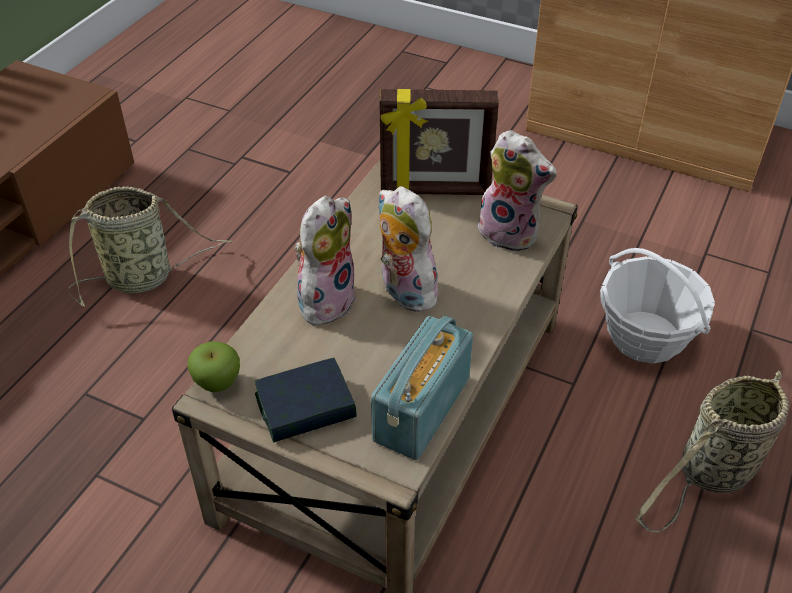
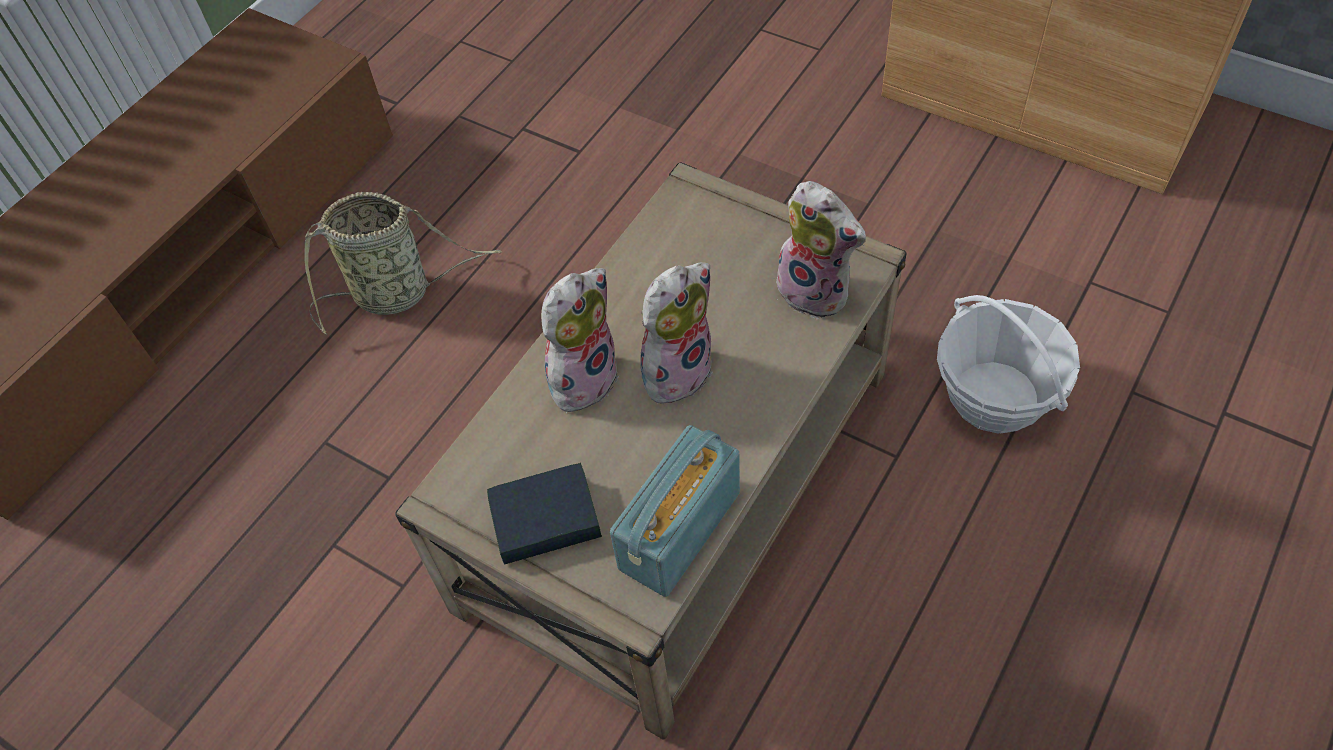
camera: 10 degrees right, 10 degrees up
(217, 383) = (448, 483): apple -> none
(403, 292) = (676, 369): plush toy -> plush toy turned 75 degrees clockwise
(435, 191) = (730, 227): picture frame -> none
(712, 474) = (1049, 585): basket -> none

